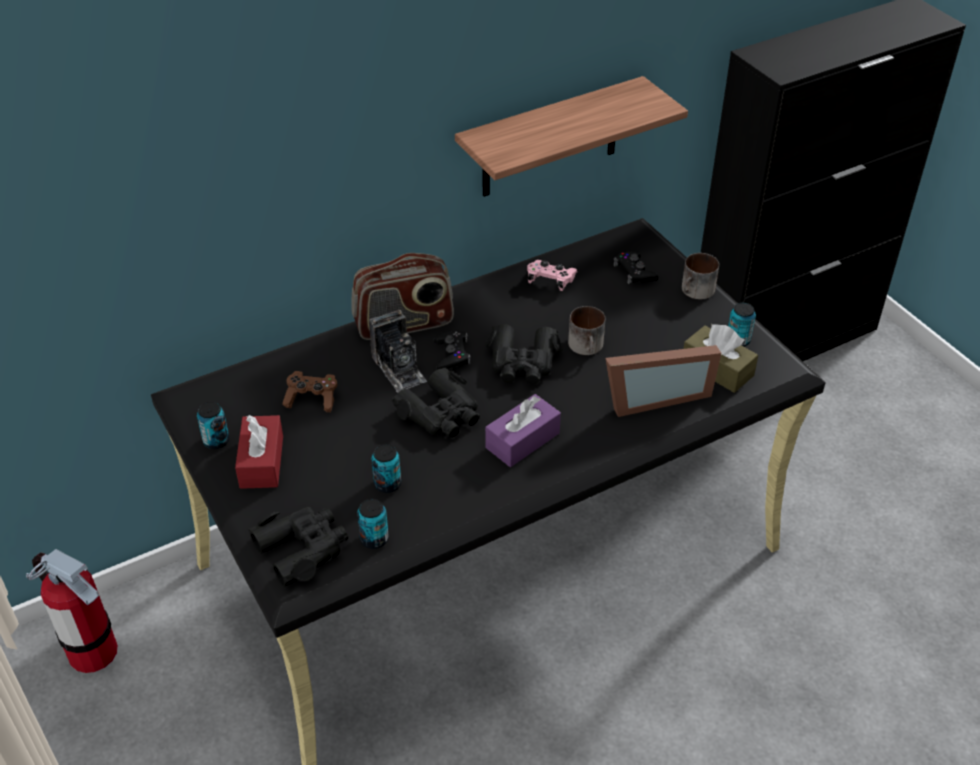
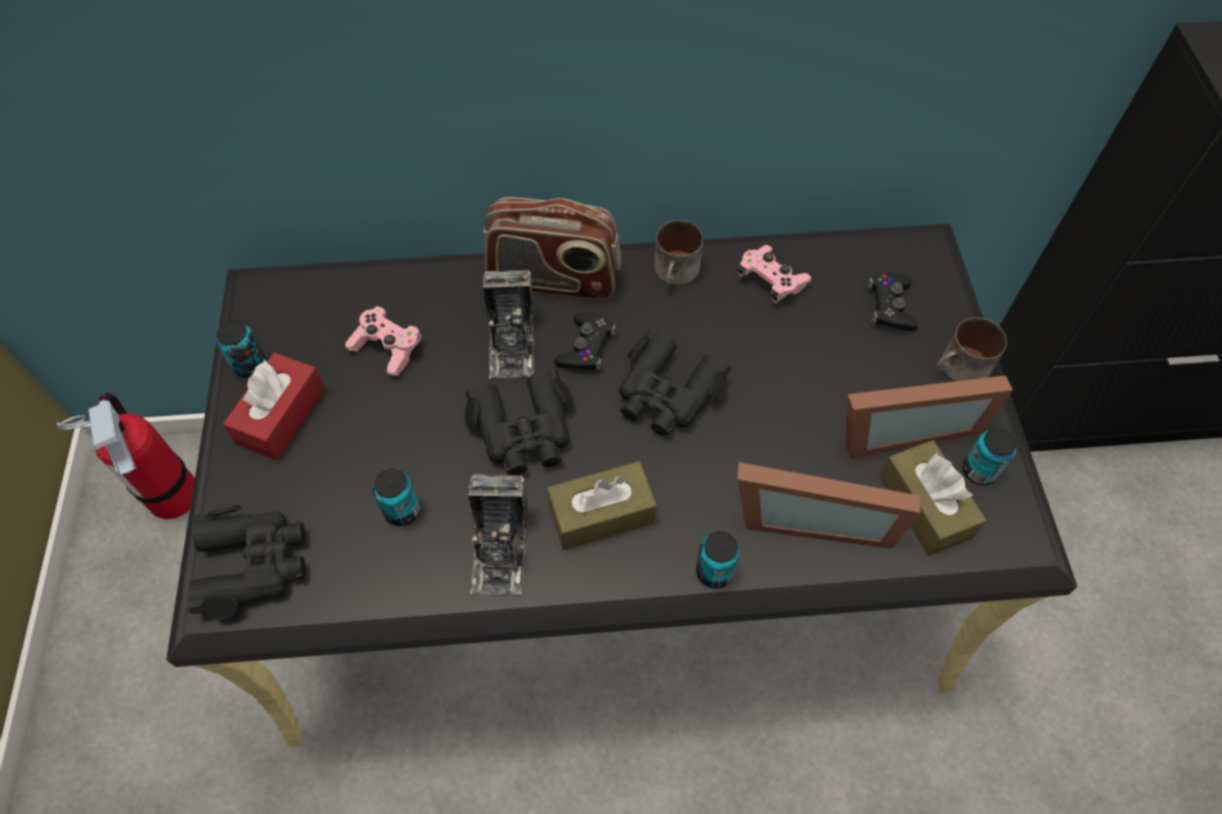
camera: 25 degrees right, 15 degrees up
(312, 399) = (387, 348): brown game controller -> pink game controller
(374, 539) = (341, 587): can -> can (714, 571)
(468, 481) = (500, 549): none -> camera
(522, 440) = (601, 514): purple tissue box -> brown tissue box
(550, 139) = (831, 87): shelf -> none
(588, 347) = (765, 401): mug -> mug (677, 273)
(678, 333) = (900, 427): none -> picture frame

